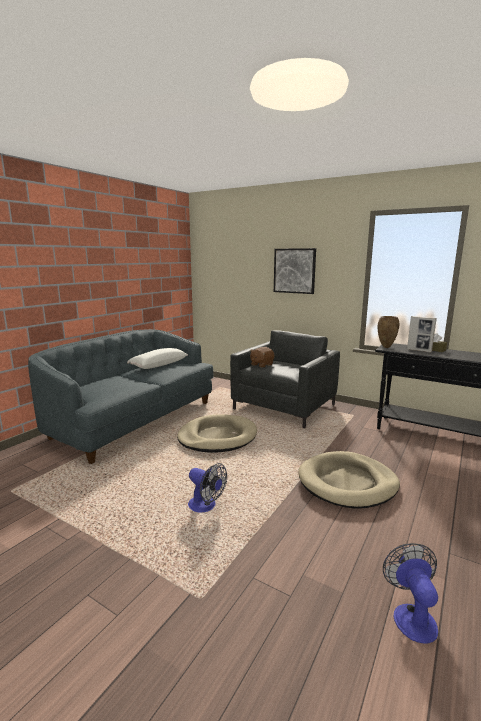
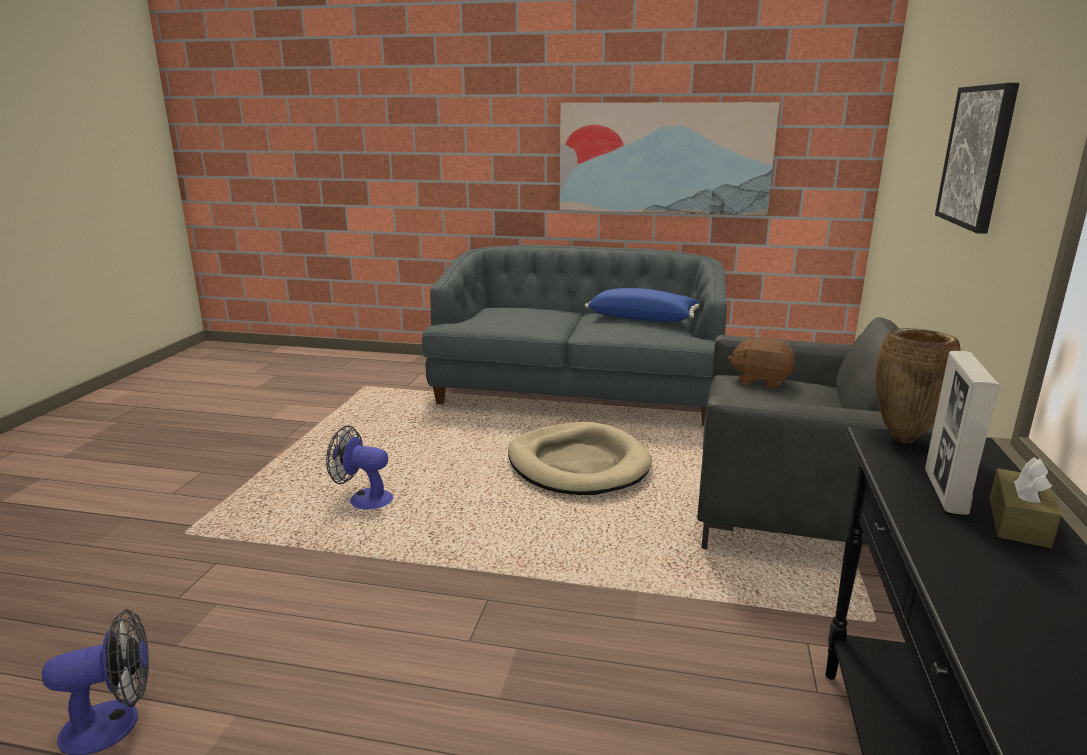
camera: 70 degrees right, 5 degrees up
(120, 281) = (663, 158): none -> picture
(158, 365) = (643, 318): white pillow -> blue pillow
(206, 506) = (363, 499): fan -> fan turned 90 degrees clockwise
(347, 483) = (487, 632): beige dog bed -> none

